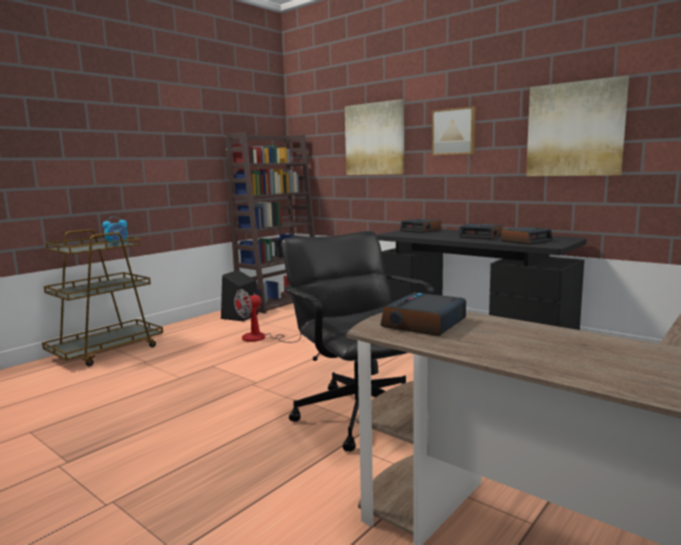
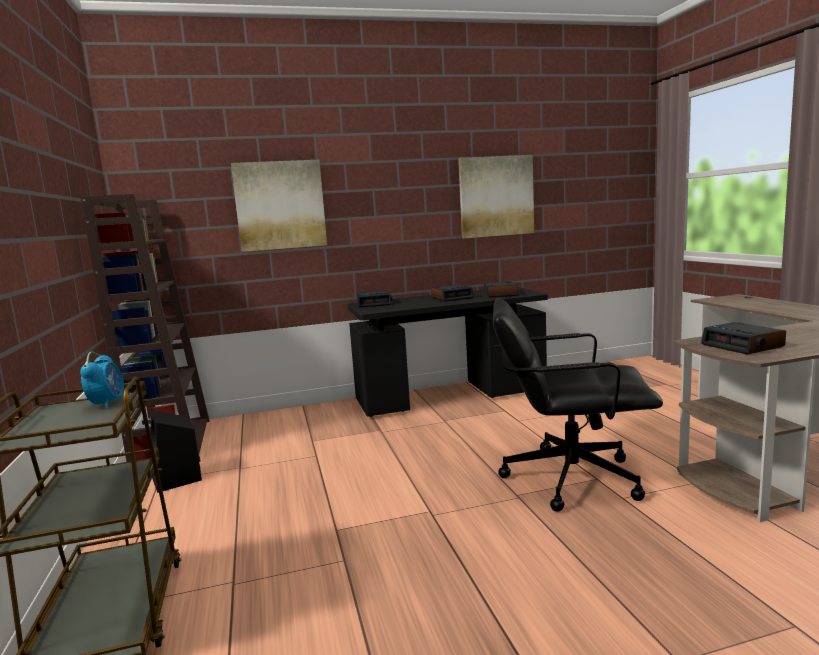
camera: 55 degrees left, 0 degrees up
(262, 338) = (292, 481): fan -> none
(454, 132) = (385, 197): picture -> none

